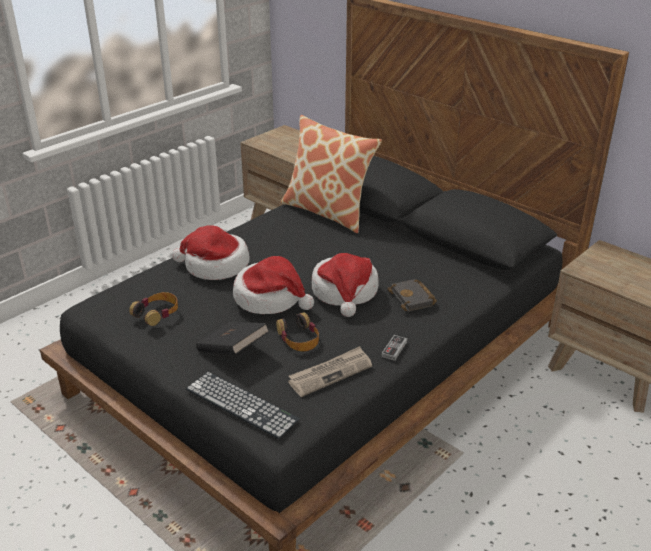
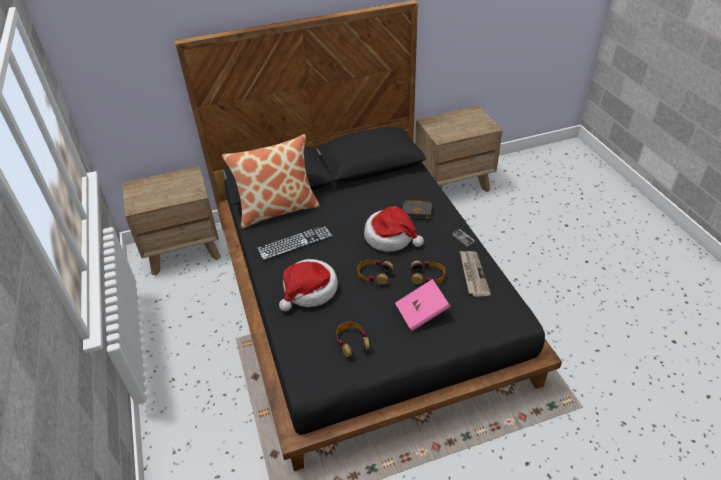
camera: 60 degrees left, 10 degrees up
(233, 351) = (422, 313): black book -> pink book
(241, 404) = (483, 325): keyboard -> keyboard (294, 242)
(270, 298) = (374, 274): hat -> headphones

